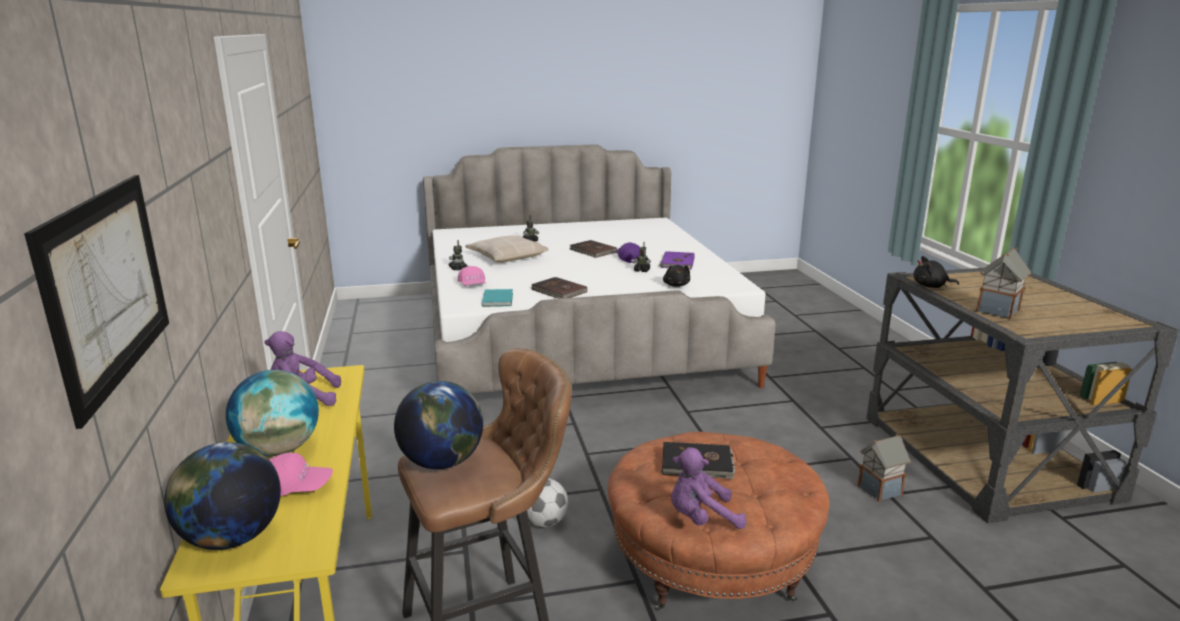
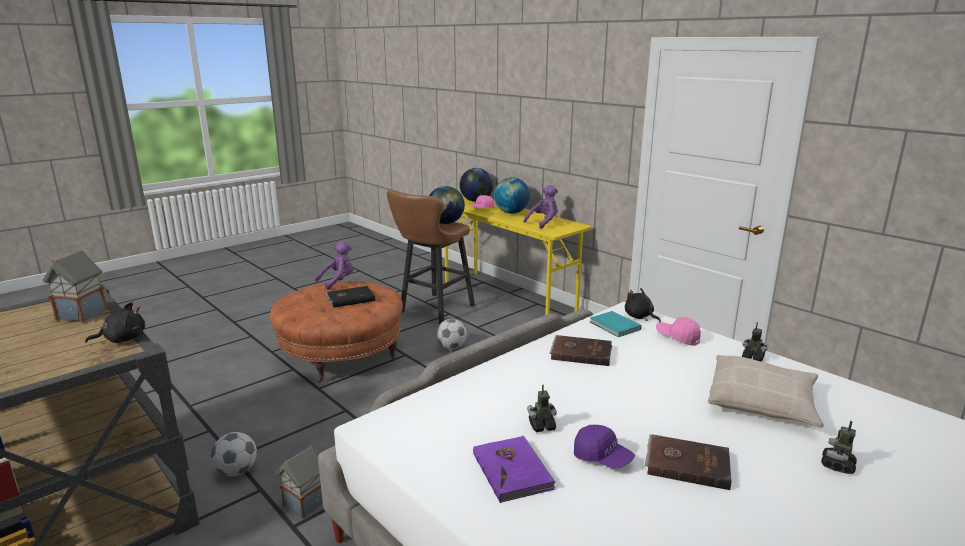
camera: 150 degrees right, 0 degrees up
(108, 287) = (488, 108): picture -> none
(676, 285) = (463, 403): black plush toy -> black plush toy (639, 317)
(845, 446) = (237, 471): none -> football
(880, 489) = (216, 432): toy house -> toy house (304, 504)

